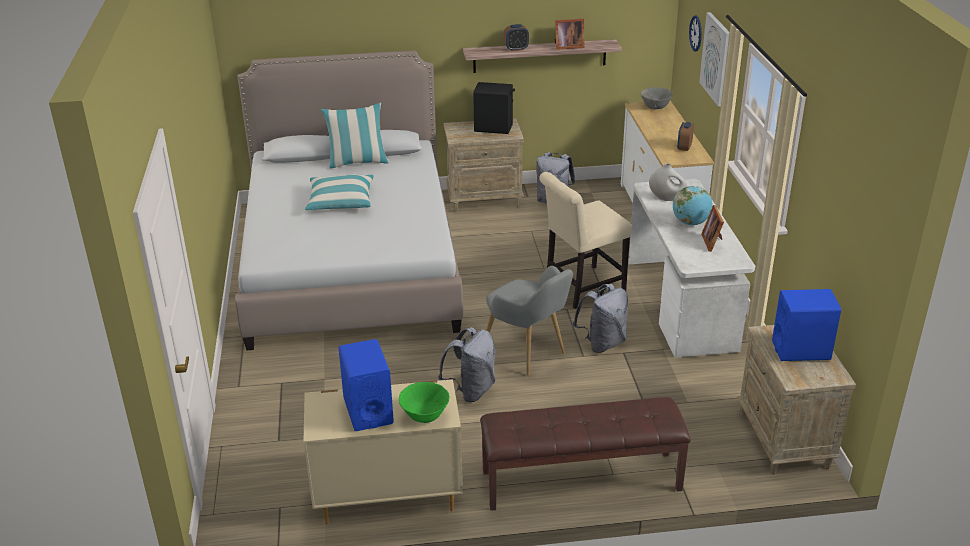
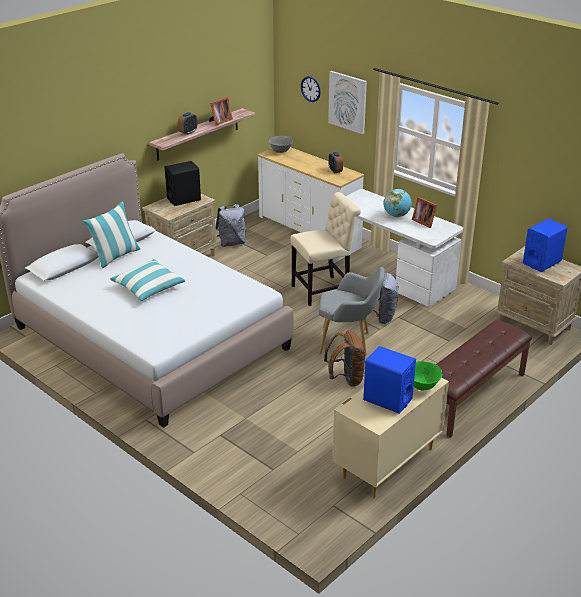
camera: 40 degrees left, 0 degrees up
(471, 390) = (346, 379): grey backpack -> brown backpack
(581, 288) = (324, 290): beige chair -> beige chair turned 135 degrees counterclockwise
(666, 198) = (362, 206): white vase -> none

